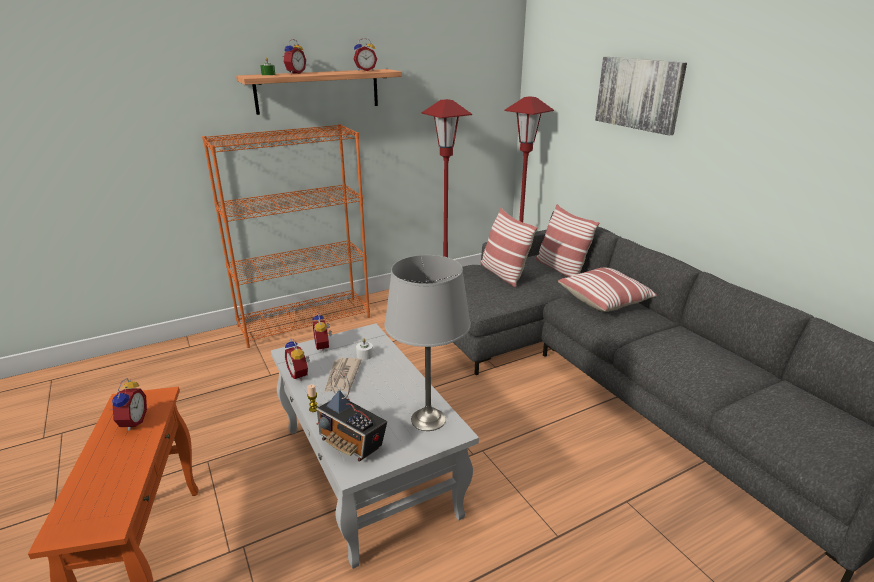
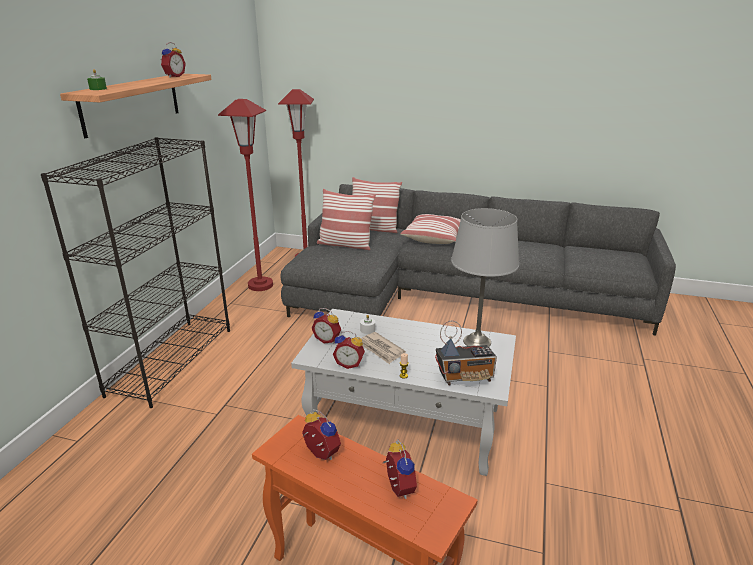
camera: 45 degrees left, 0 degrees up
(294, 73) = (118, 85): alarm clock -> alarm clock (397, 488)
(305, 321) = (172, 360): orange bookcase -> black bookcase
(639, 94) = (401, 77): picture -> none

